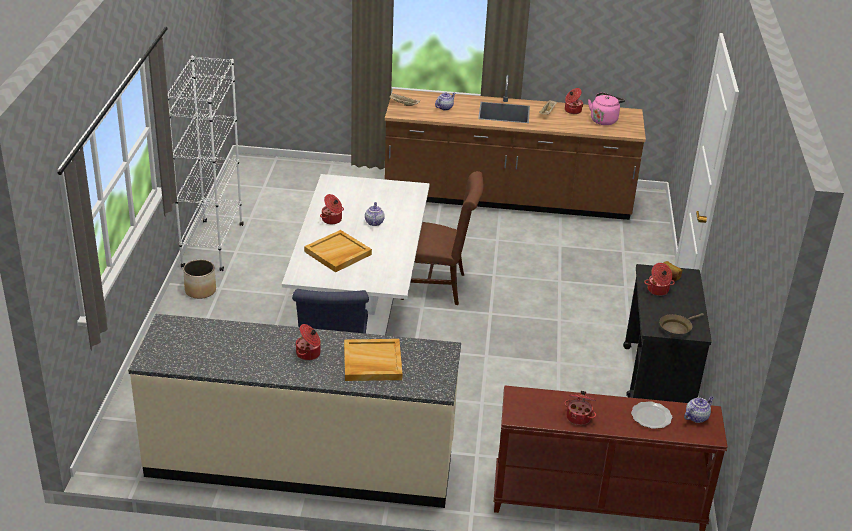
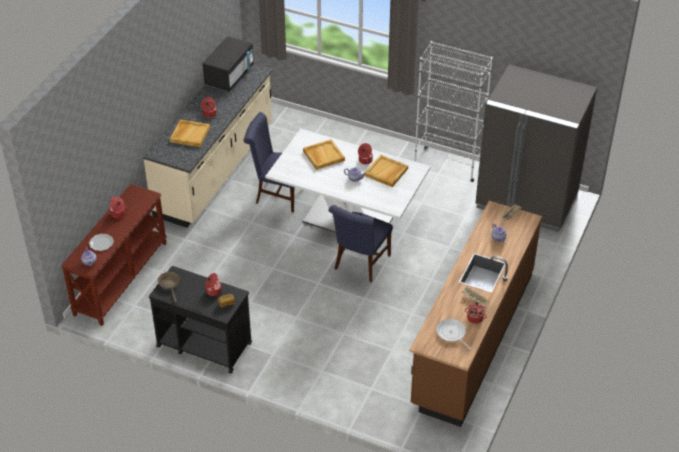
camera: 110 degrees right, 10 degrees up
(192, 355) = (229, 76): none -> black microwave
(200, 290) = (395, 153): planter -> none
(265, 186) = (526, 201): none -> grey fridge
(350, 201) = (386, 172): none -> beige tray
(438, 286) = (360, 264): brown chair -> blue chair
(604, 120) = (452, 333): pink kettle -> frying pan

